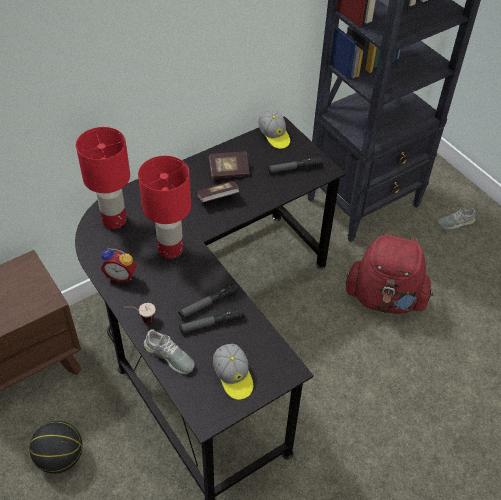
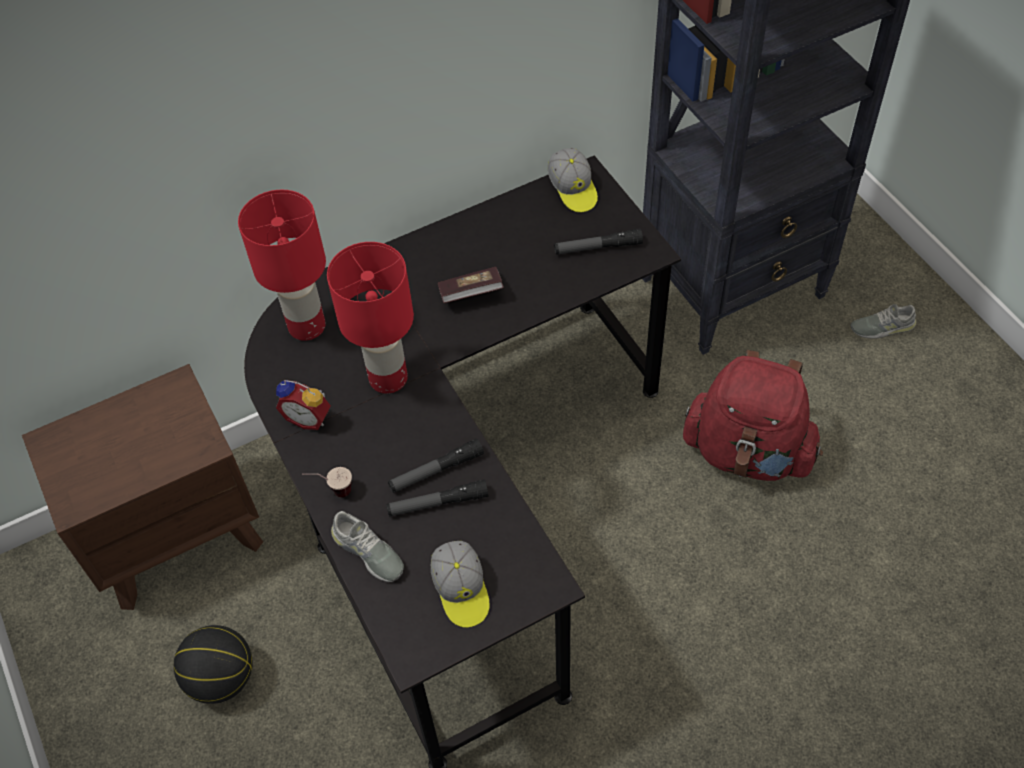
camera: 10 degrees right, 5 degrees up
(229, 171) = (493, 249): book -> none

